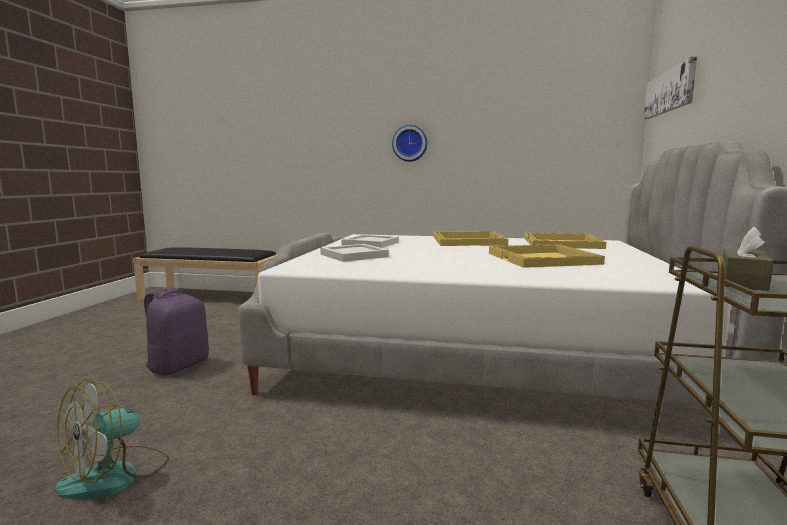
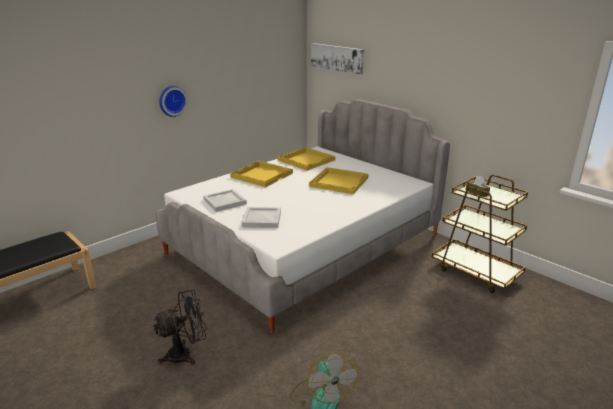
camera: 55 degrees left, 15 degrees up
(178, 366) = (185, 354): purple backpack -> black fan

